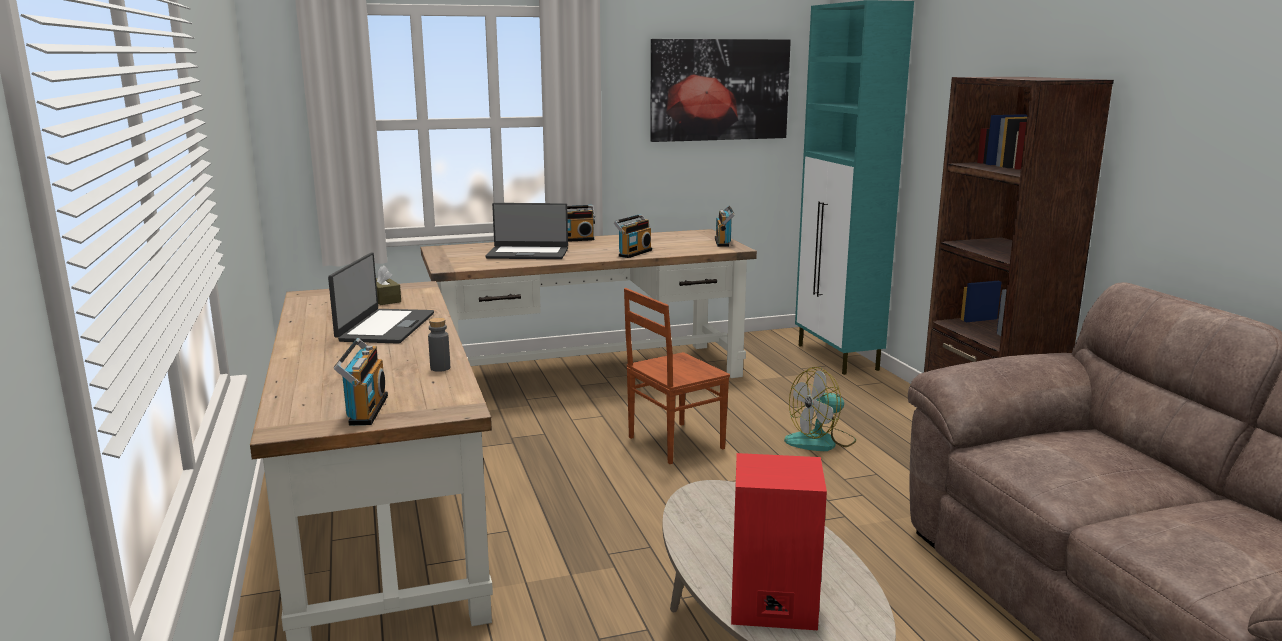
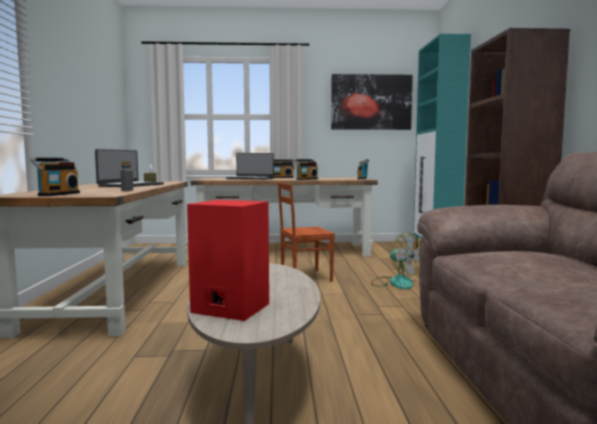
camera: 15 degrees right, 10 degrees down
(821, 441) = (395, 282): fan -> fan turned 120 degrees counterclockwise

